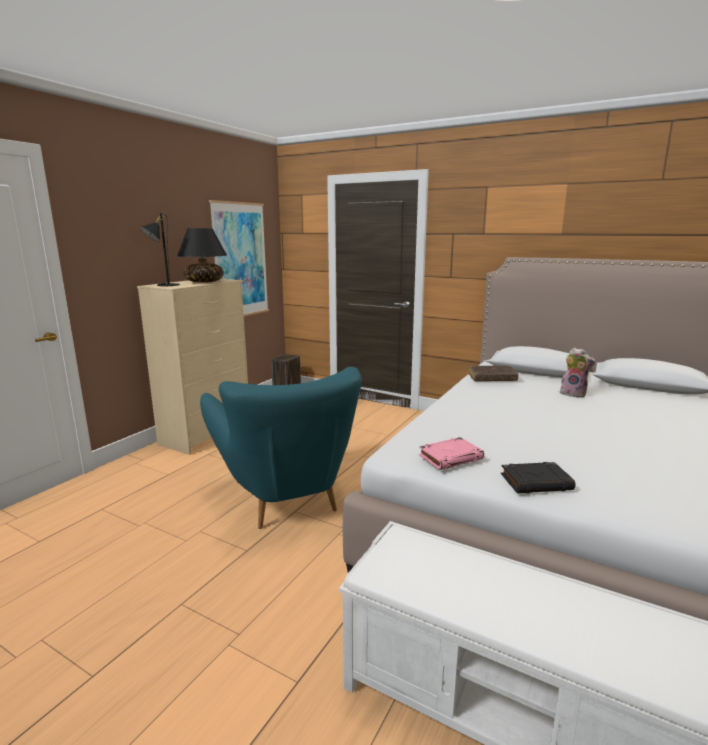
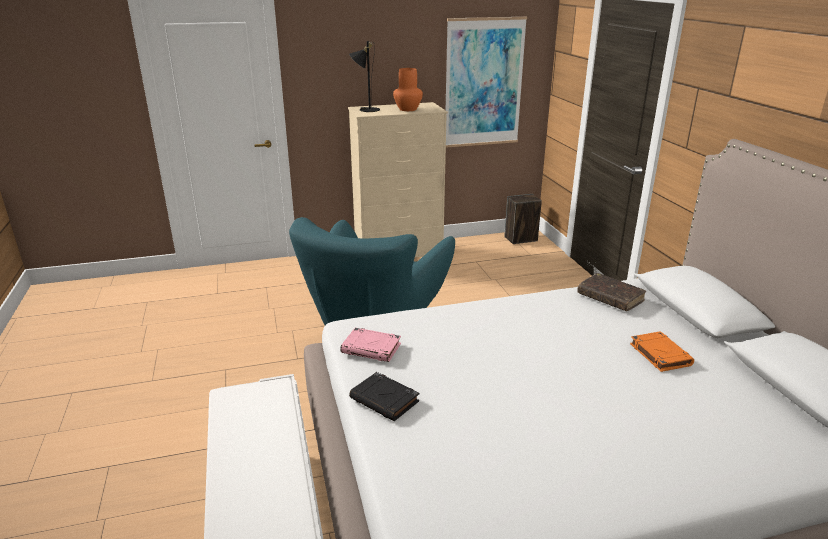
camera: 45 degrees right, 10 degrees up
(204, 282) = (408, 109): black table lamp -> orange vase
(574, 394) = (659, 354): plush toy -> orange book

